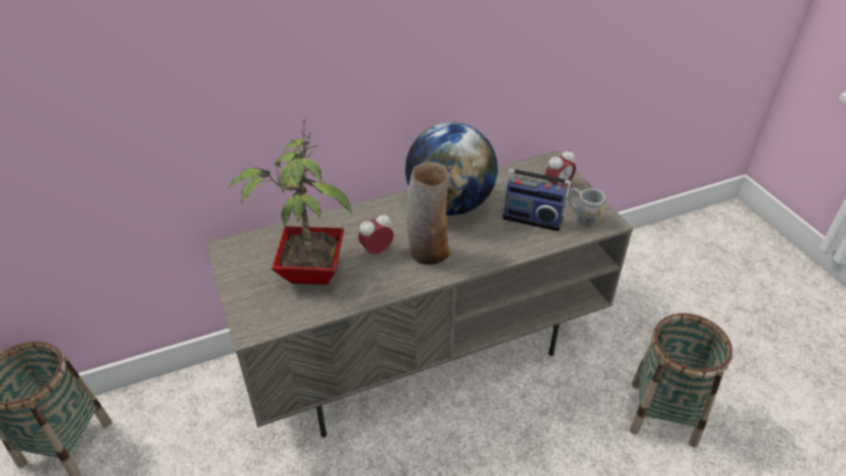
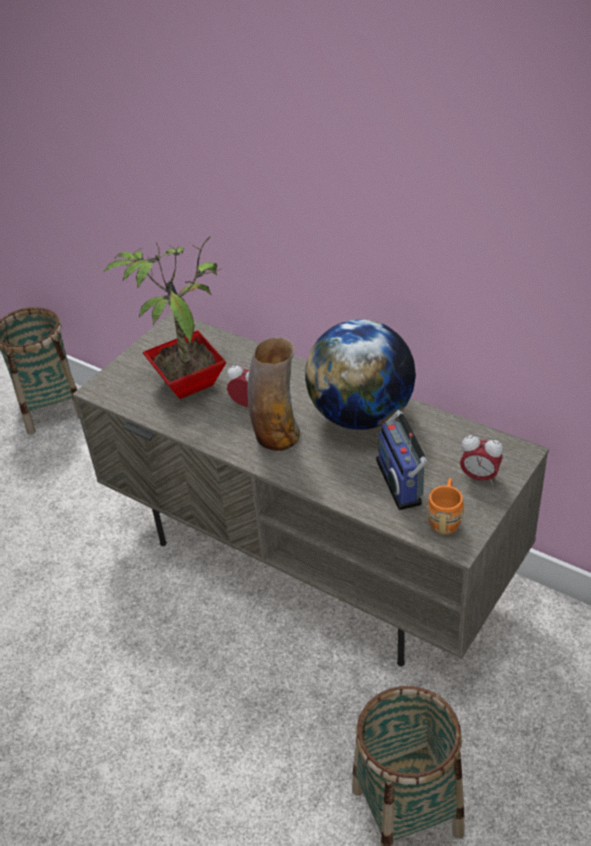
camera: 60 degrees right, 0 degrees up
(582, 216) = (445, 518): grey mug -> orange mug

